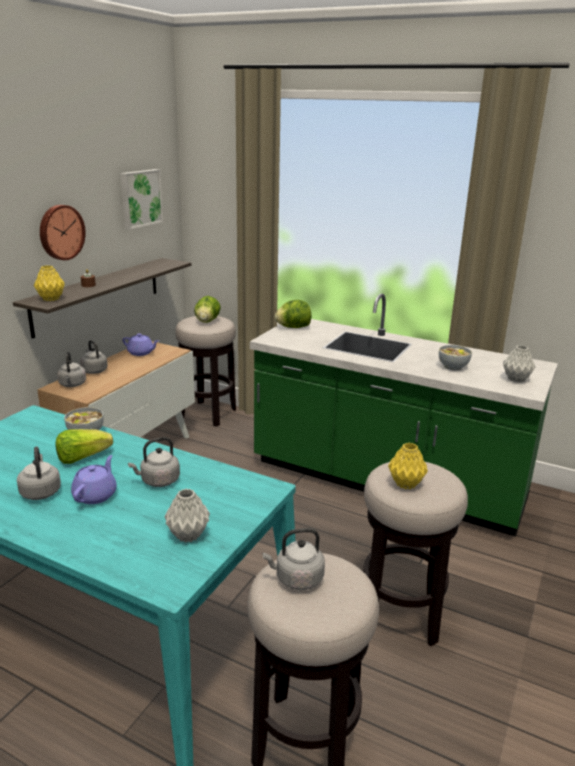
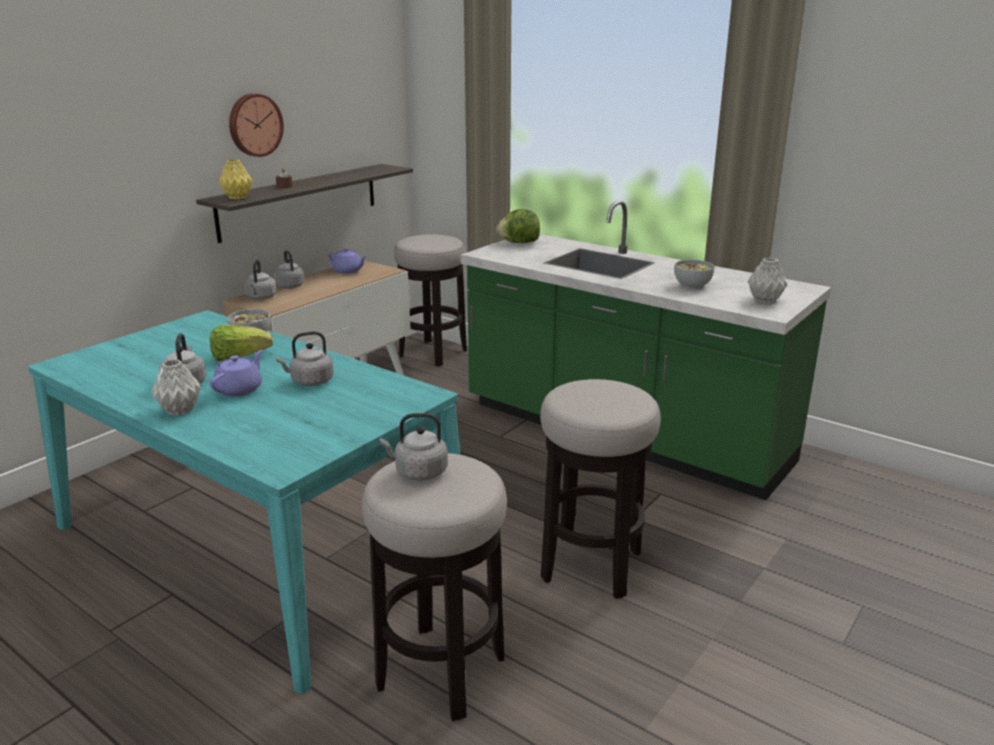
camera: 10 degrees right, 0 degrees up
(140, 198) = (354, 91): picture -> none
(188, 536) = (320, 429): grey vase -> grey vase (179, 411)
(207, 321) = (431, 240): lettuce -> none
(405, 484) = (585, 400): yellow vase -> none

